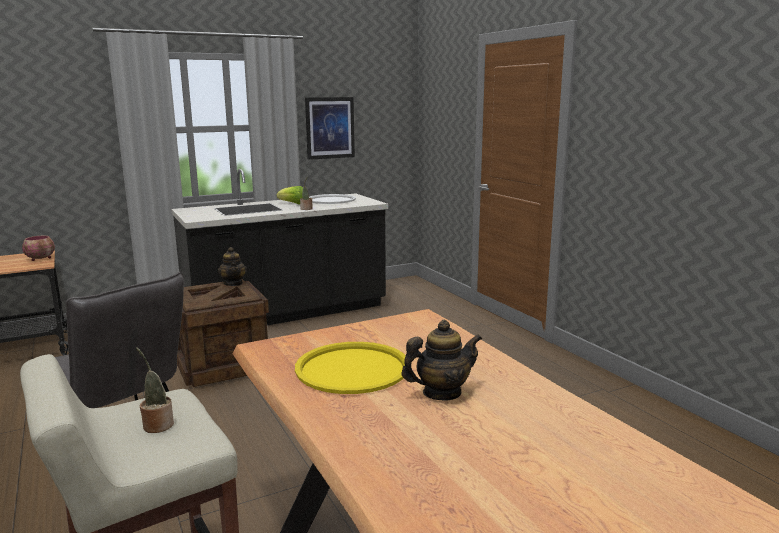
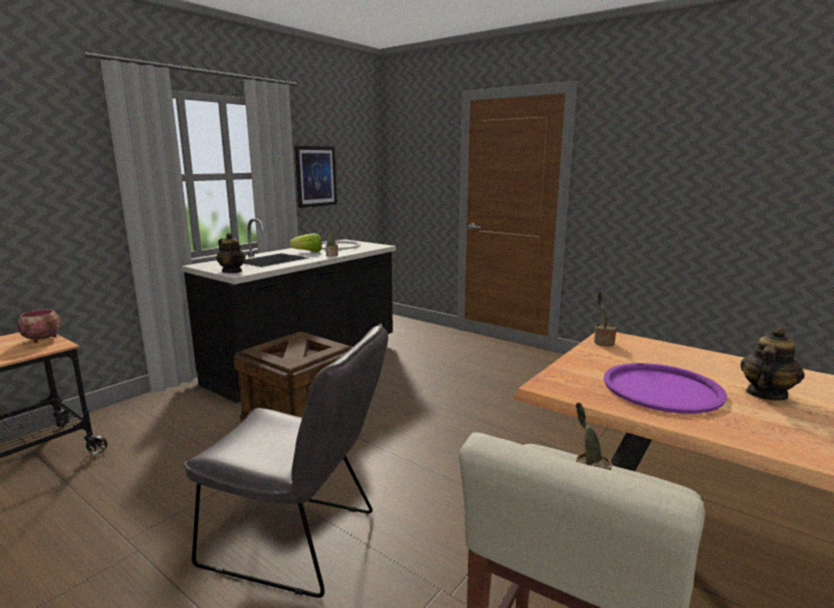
camera: 25 degrees left, 0 degrees up
(233, 283) = (299, 337): teapot -> teapot (232, 271)
(352, 369) = (662, 389): yellow tray -> purple tray
(397, 321) = (602, 343): none -> potted plant

